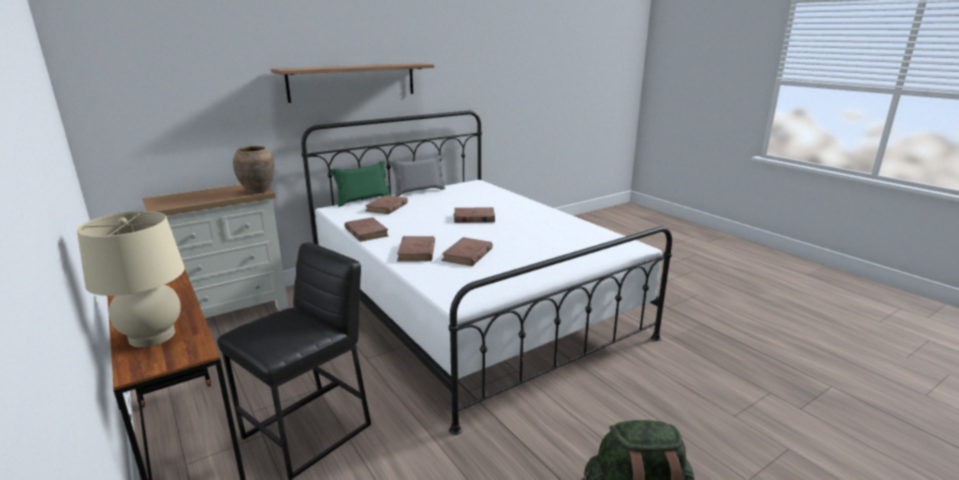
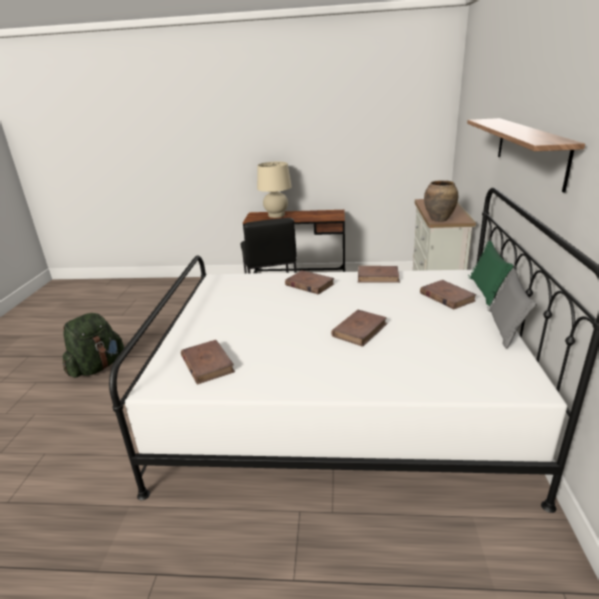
camera: 130 degrees right, 5 degrees up
(467, 255) = (276, 299): brown book -> brown book (207, 364)

